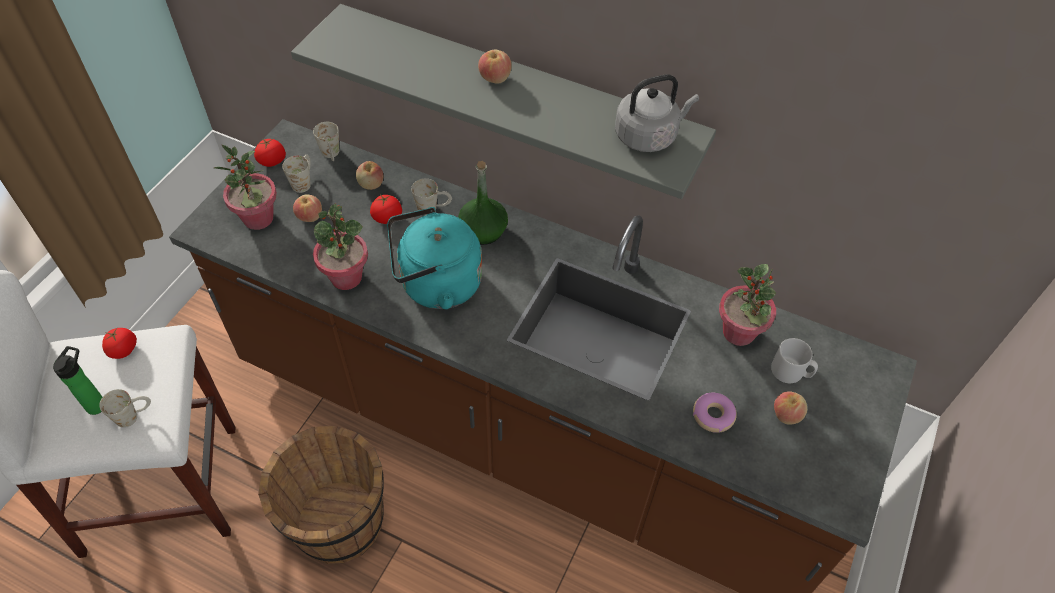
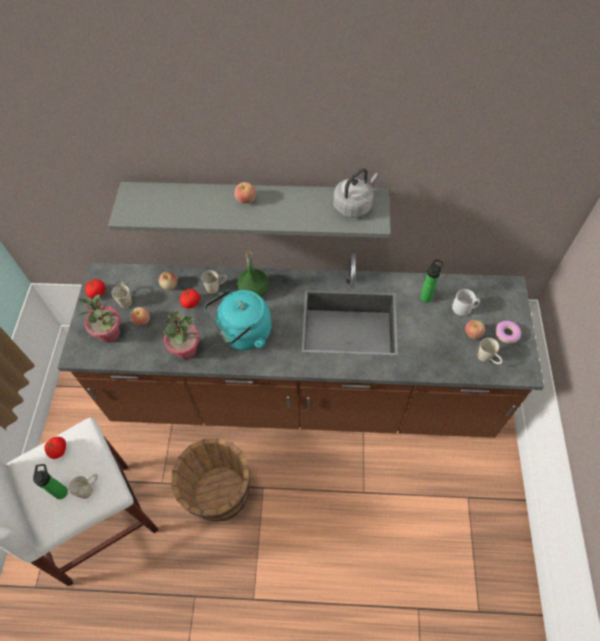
camera: 20 degrees left, 5 degrees up
(332, 156) = (134, 275): white mug -> white mug (488, 359)
(713, 415) = (435, 349): donut -> donut (507, 334)
(739, 332) = (426, 296): potted plant -> bottle

